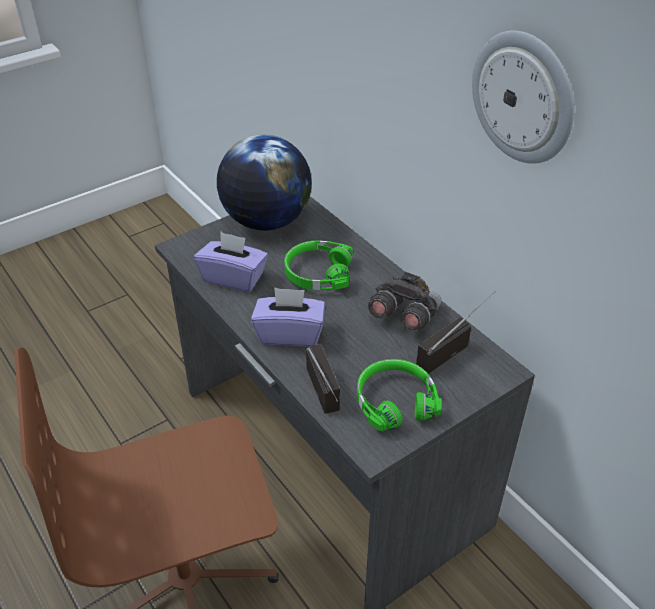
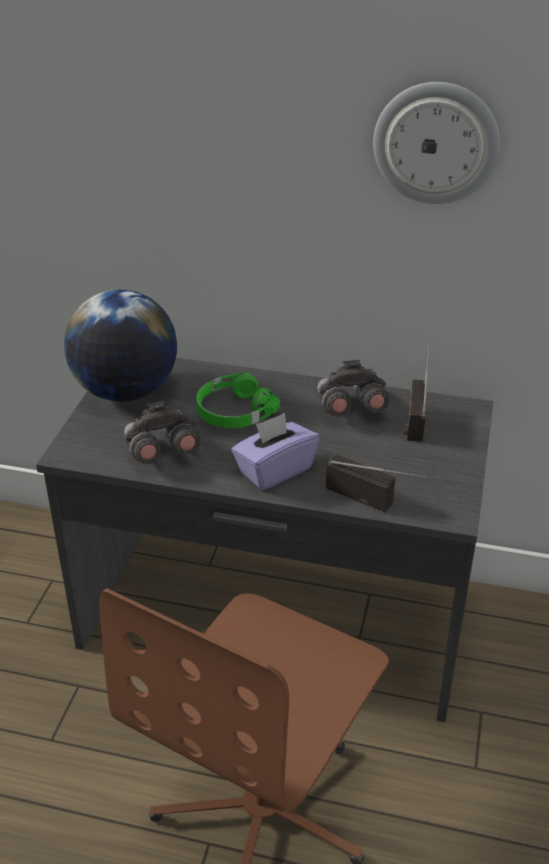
camera: 40 degrees left, 5 degrees down
(234, 278) = (161, 452): purple tissue box -> grey binoculars
(394, 401) = (423, 473): green headphones -> none

